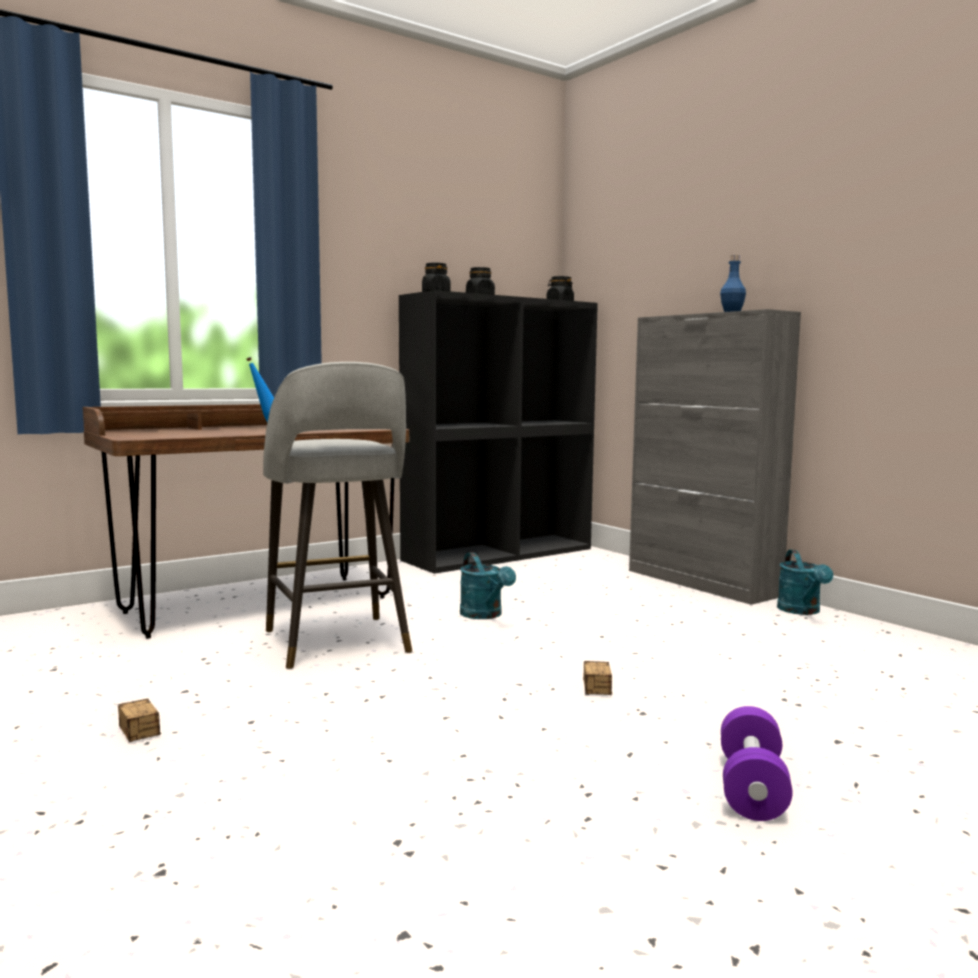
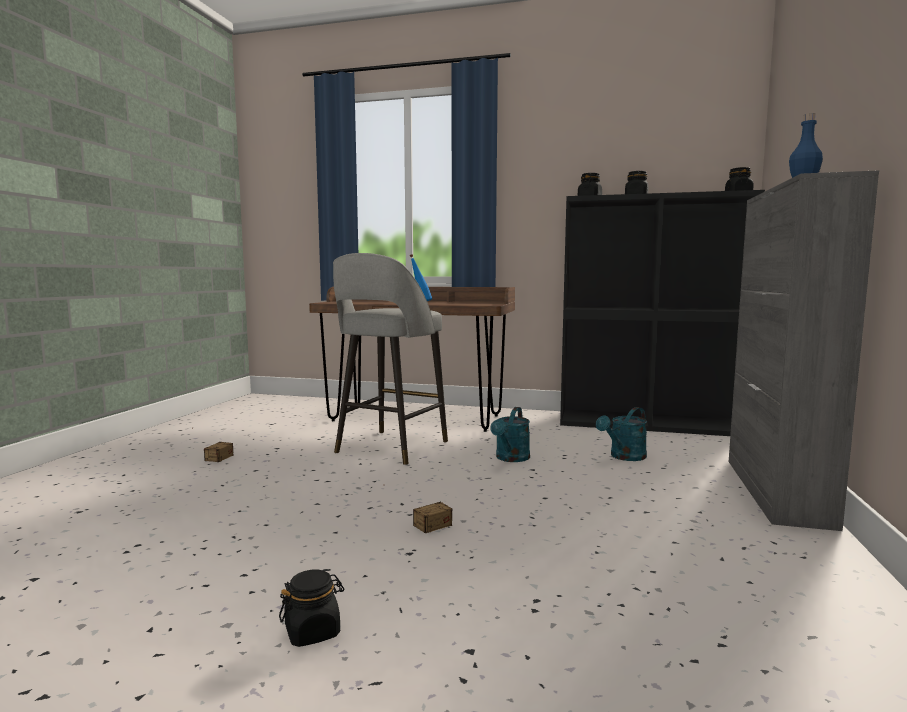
camera: 50 degrees right, 0 degrees up
(751, 788) = (313, 632): purple dumbbell -> black jar
(802, 611) = (819, 550): turquoise watering can -> turquoise watering can (624, 457)

